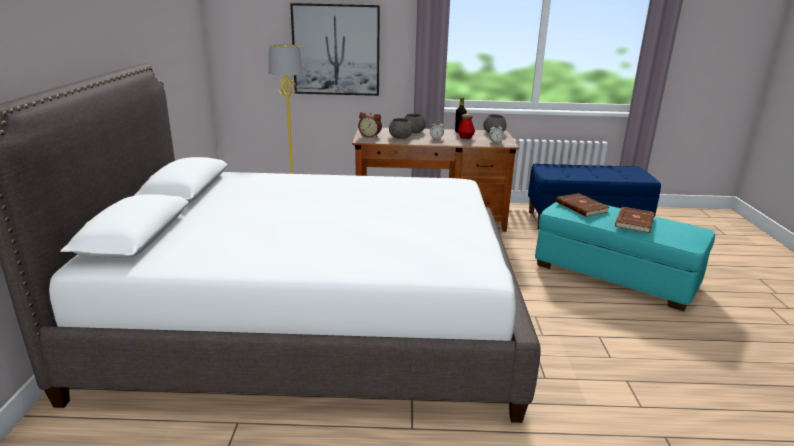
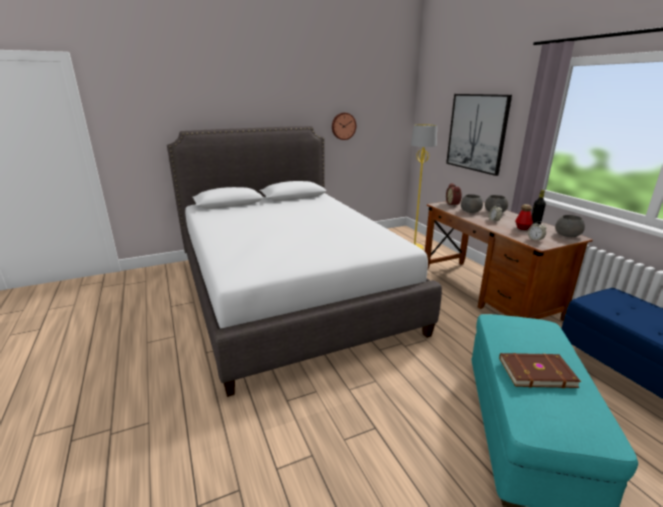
camera: 65 degrees right, 0 degrees up
(159, 59) = (343, 126): none -> wall clock
(581, 207) = (524, 331): brown book -> none

